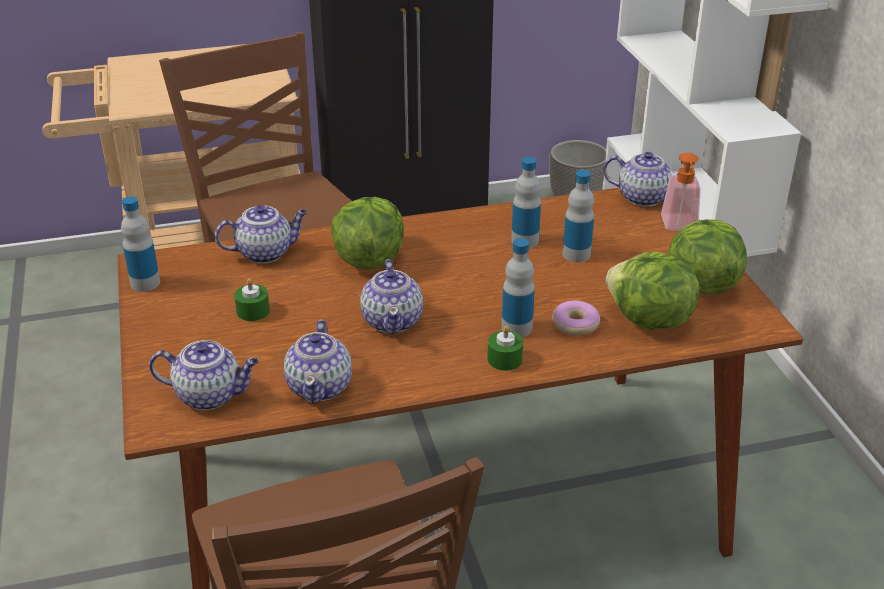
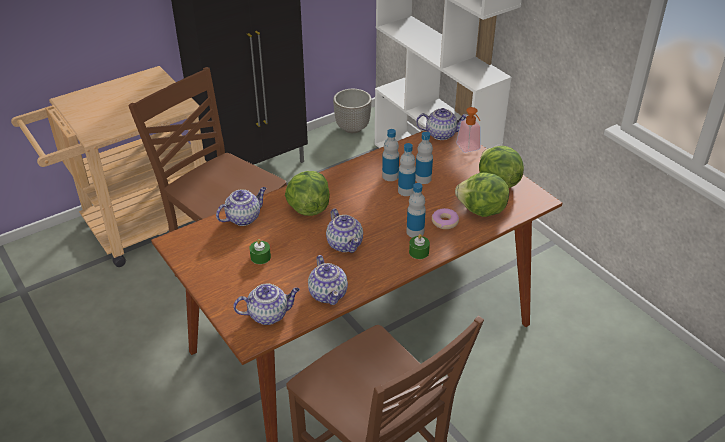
camera: 20 degrees left, 5 degrees up
(145, 283) = (182, 254): bottle -> bottle (406, 191)

